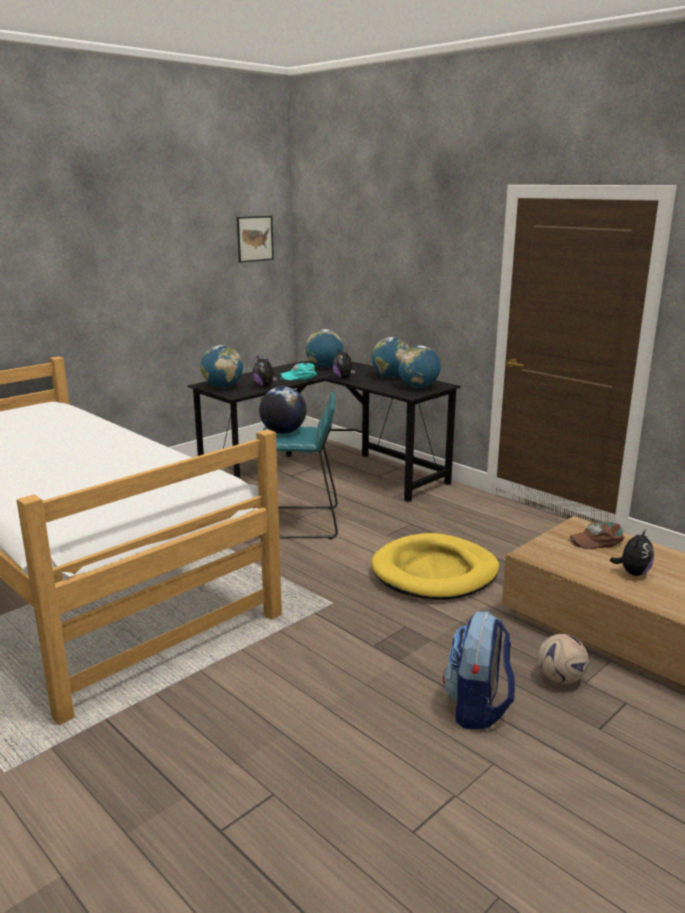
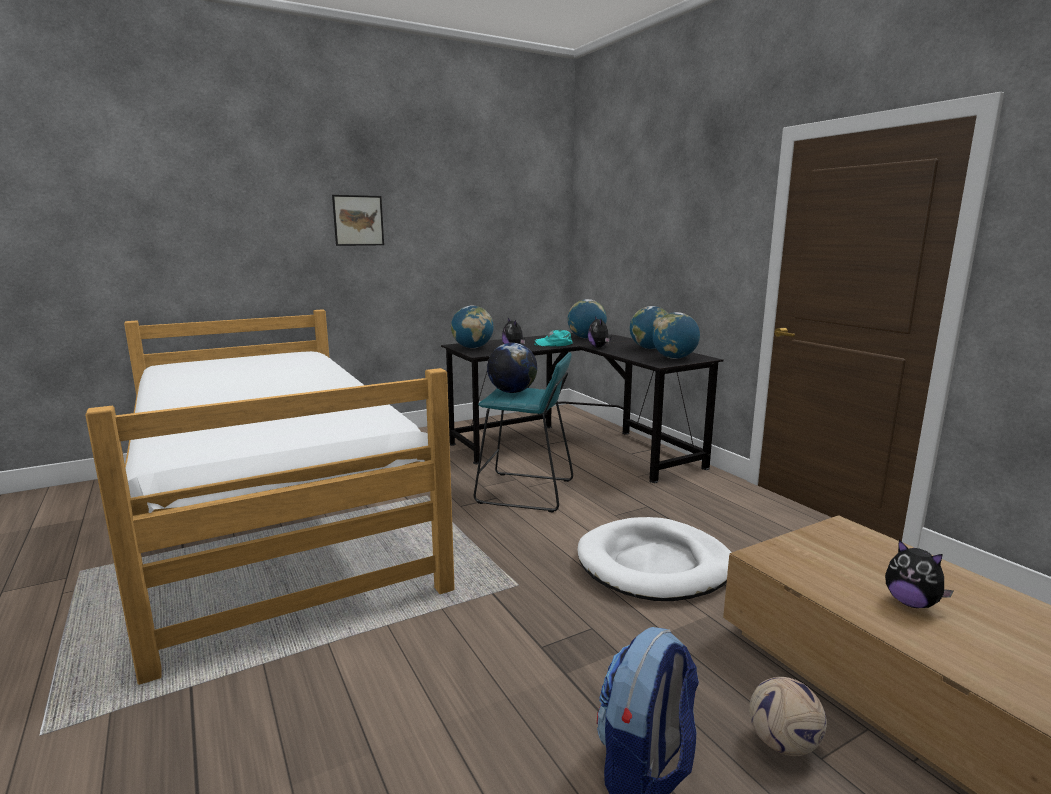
camera: 15 degrees right, 5 degrees down
(255, 238) = (531, 213): picture -> picture (358, 220)
(435, 572) = (655, 565): yellow dog bed -> white dog bed
(597, 540) = (864, 550): brown cap -> none
(632, 573) = (911, 603): plush toy -> plush toy turned 90 degrees clockwise

